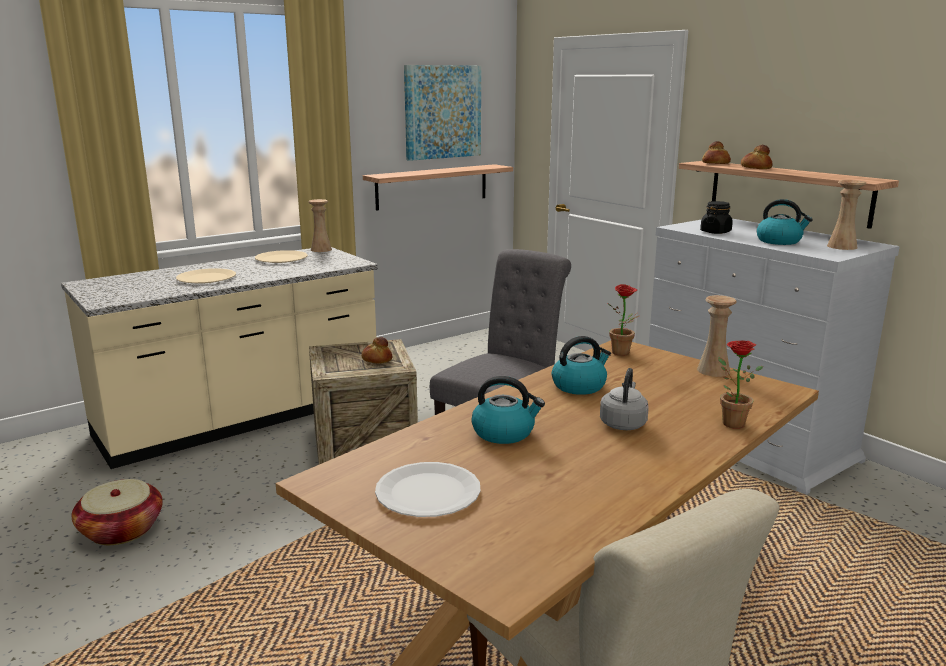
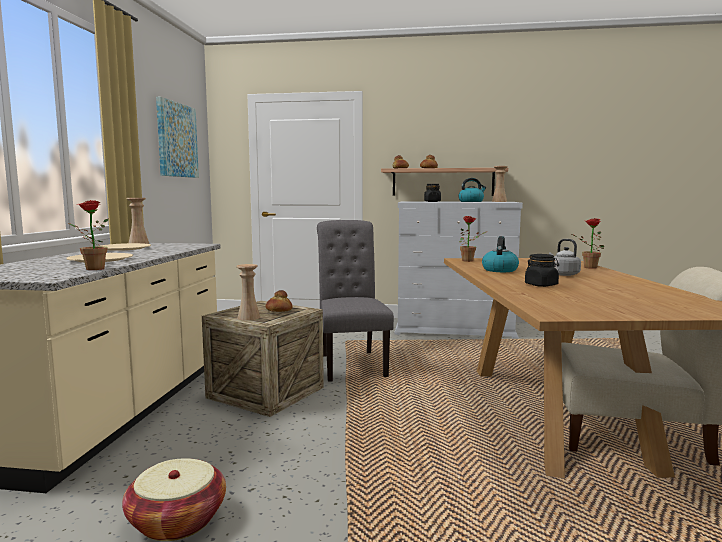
camera: 45 degrees left, 10 degrees down
(155, 294) = (91, 269): none -> potted plant
(427, 492) = (604, 304): white plate -> none
(432, 186) = (174, 199): shelf -> none
(504, 432) = (541, 285): kettle -> black jar
(713, 370) = (521, 259): beige vase -> beige vase (248, 317)

